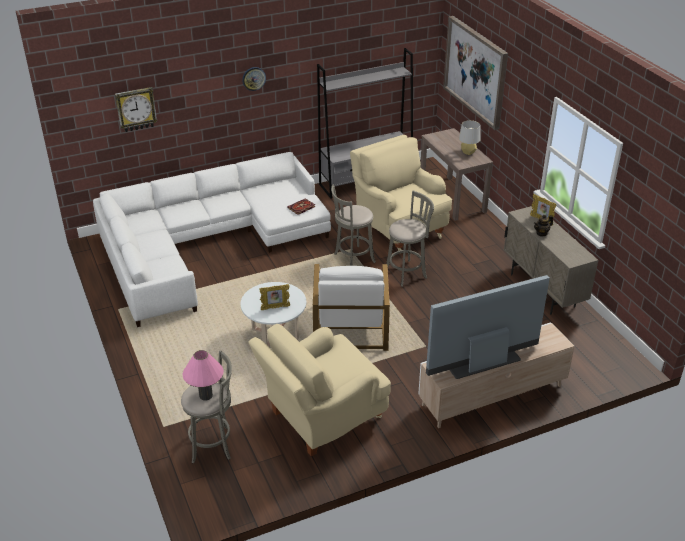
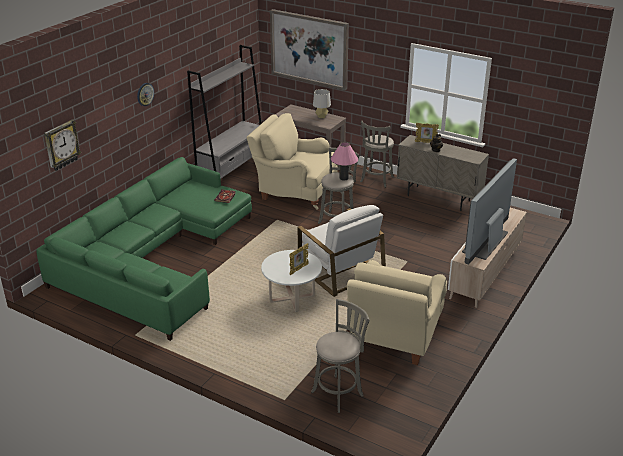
camera: 35 degrees left, 5 degrees down
(206, 244) = (153, 258): white sofa -> green sofa
(206, 395) = (340, 343): pink table lamp -> pink table lamp (343, 178)
(352, 259) = (286, 225): grey stool -> grey stool (376, 180)

